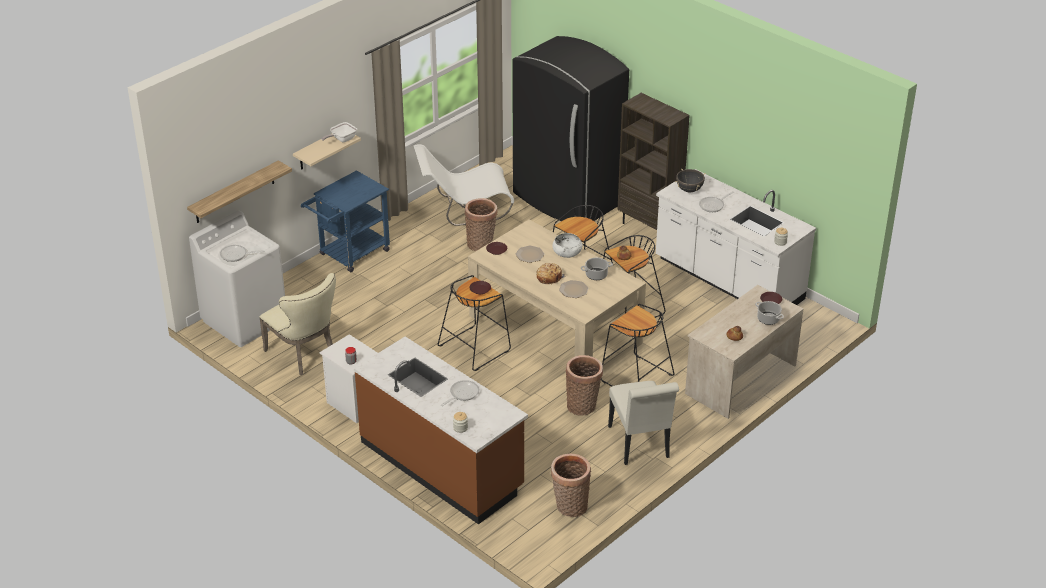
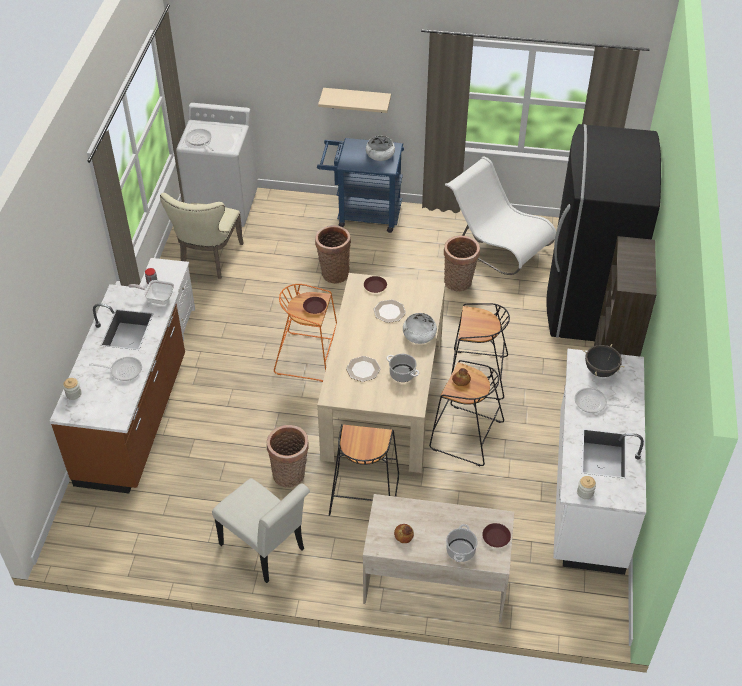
camera: 55 degrees right, 10 degrees up
(234, 192) = (249, 90): shelf -> none
(341, 139) = (372, 102): frying pan -> frying pan (157, 298)
(356, 185) = (380, 154): none -> white bowl
(474, 347) = (309, 356): black stool -> orange stool
(549, 277) = (367, 342): bread -> none
(569, 507) = (139, 540): basket -> basket (333, 273)
(640, 445) = (266, 550): white chair -> white chair turned 90 degrees counterclockwise

